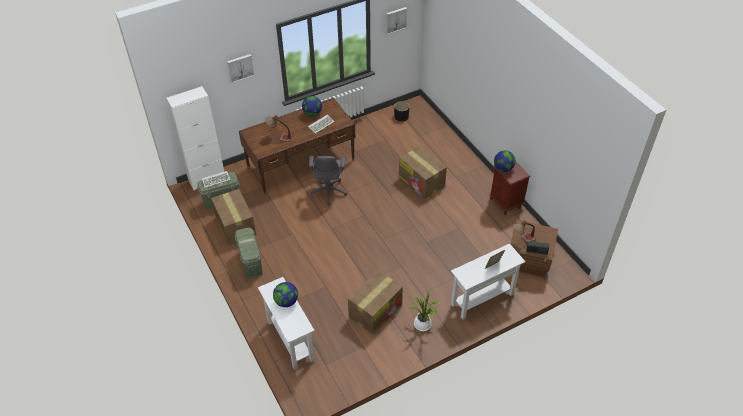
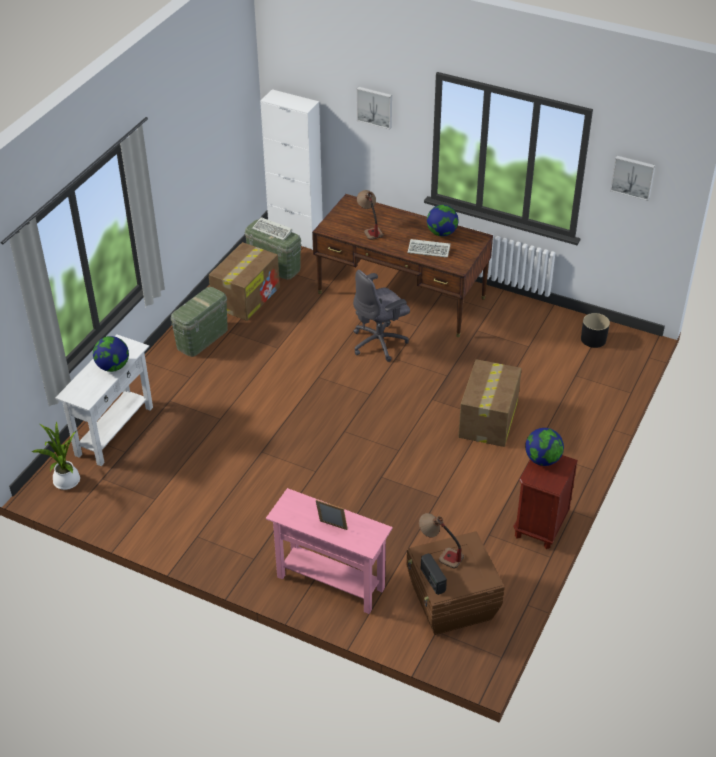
camera: 55 degrees right, 5 degrees down
(375, 310) = (221, 483): cardboard box -> none
(423, 325) = (234, 541): potted plant -> potted plant (65, 483)
(482, 299) = (330, 582): white console table -> pink console table

